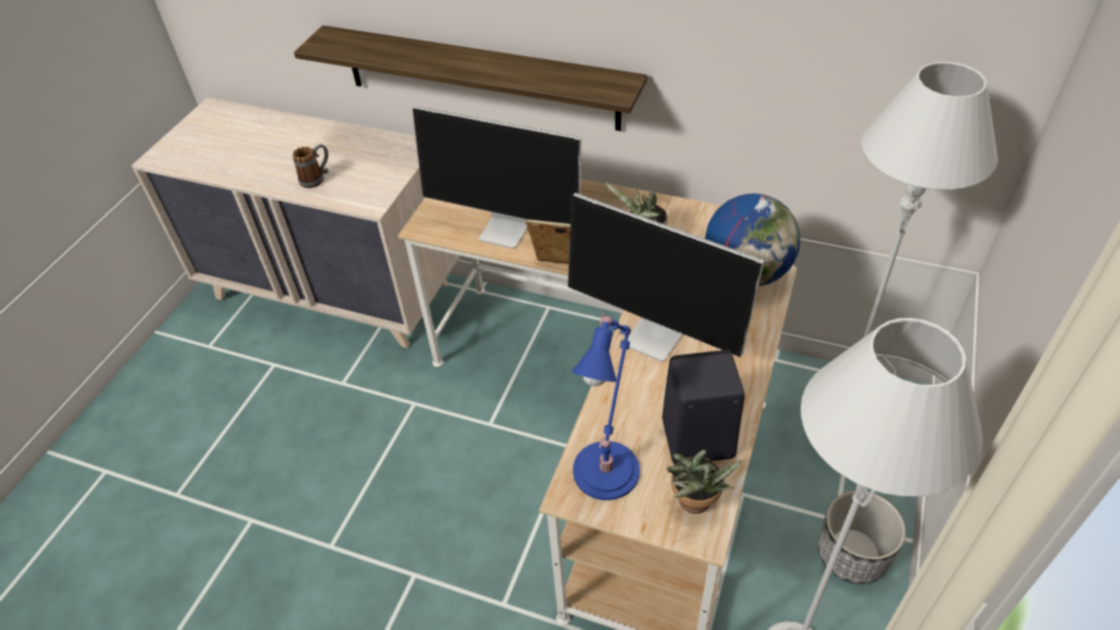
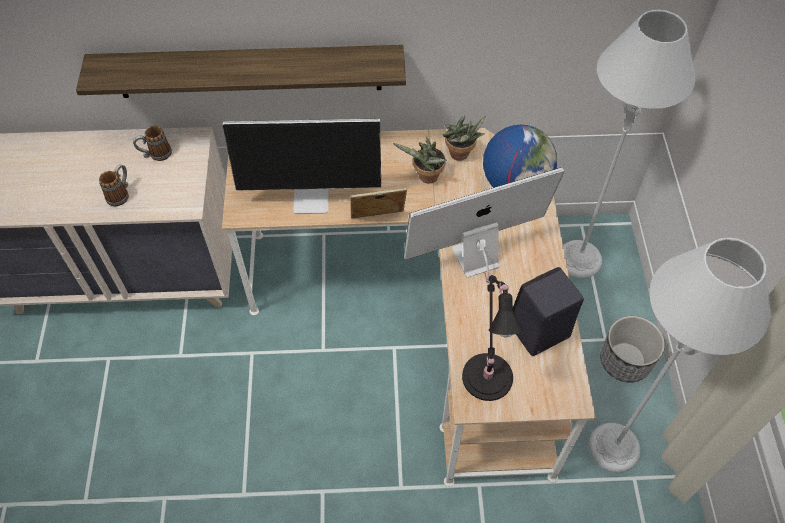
camera: 25 degrees left, 10 degrees up
(370, 152) = (156, 154): none -> mug
(608, 466) = (487, 373): blue table lamp -> black table lamp
(656, 337) = (474, 258): monitor -> monitor turned 150 degrees clockwise
(695, 505) = (559, 381): potted plant -> potted plant (460, 155)

